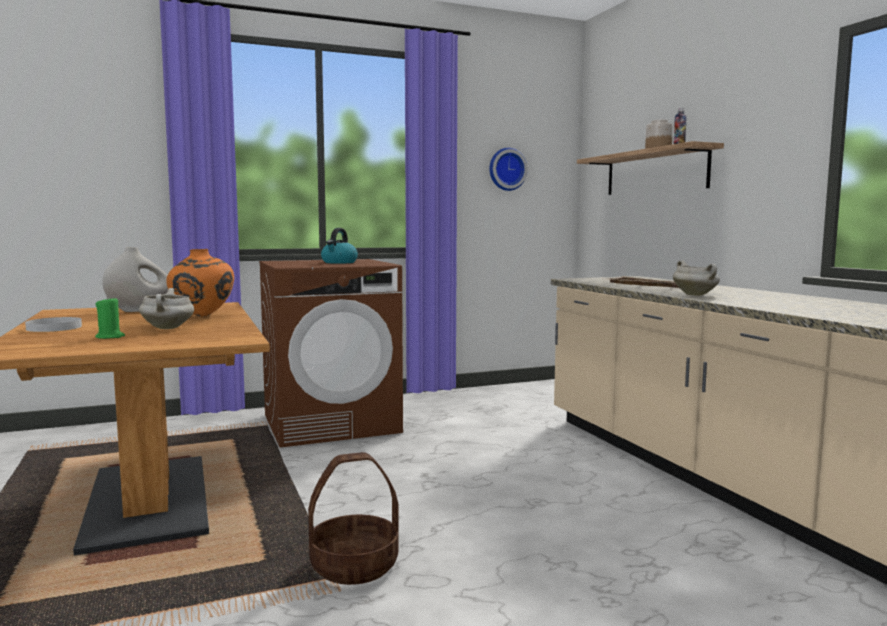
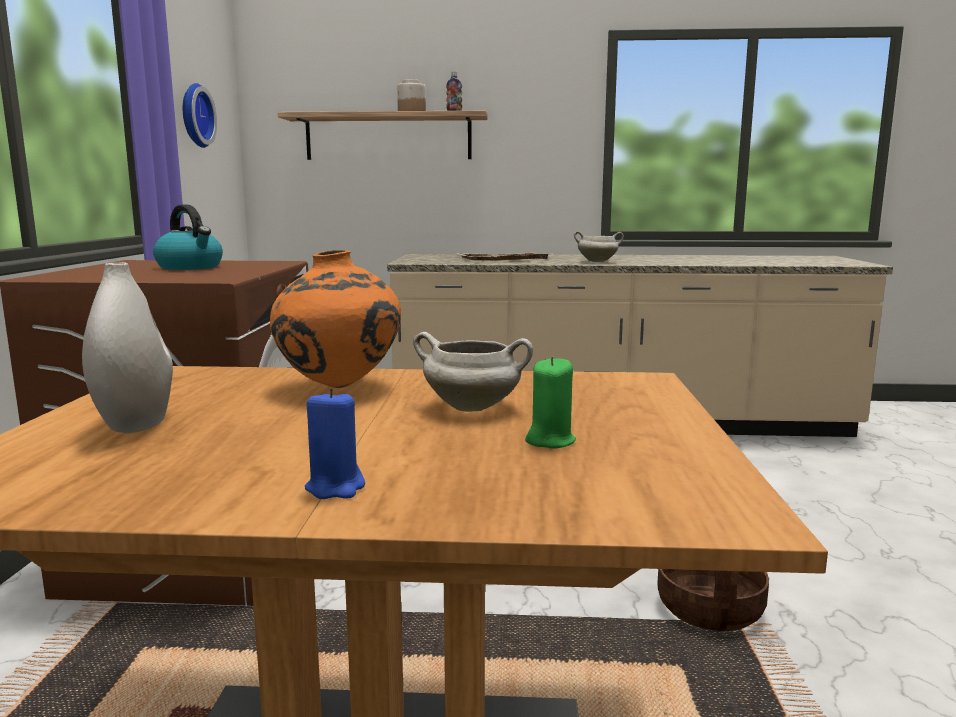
camera: 65 degrees left, 5 degrees up
(54, 327) = (335, 487): white plate -> blue candle

